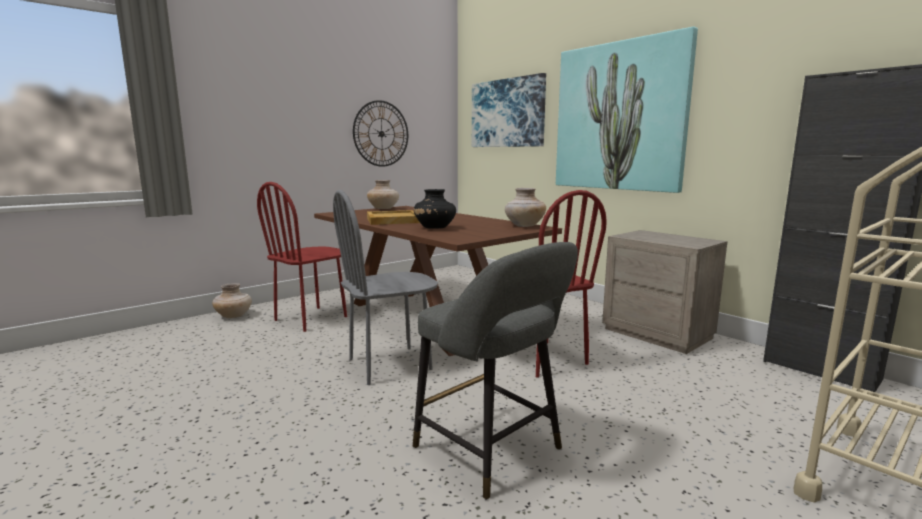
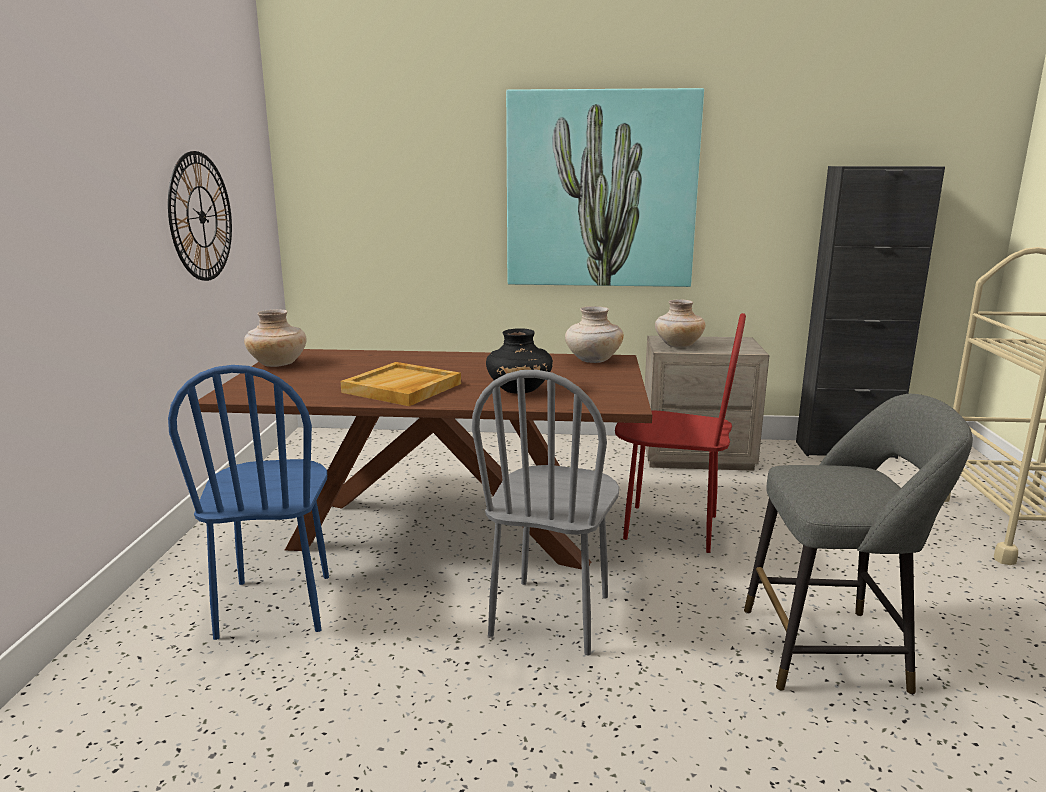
camera: 45 degrees left, 5 degrees up
(234, 316) = (101, 671): beige vase -> beige vase (678, 345)
(311, 318) = (276, 606): red chair -> blue chair
(507, 113) = (395, 172): picture -> none

